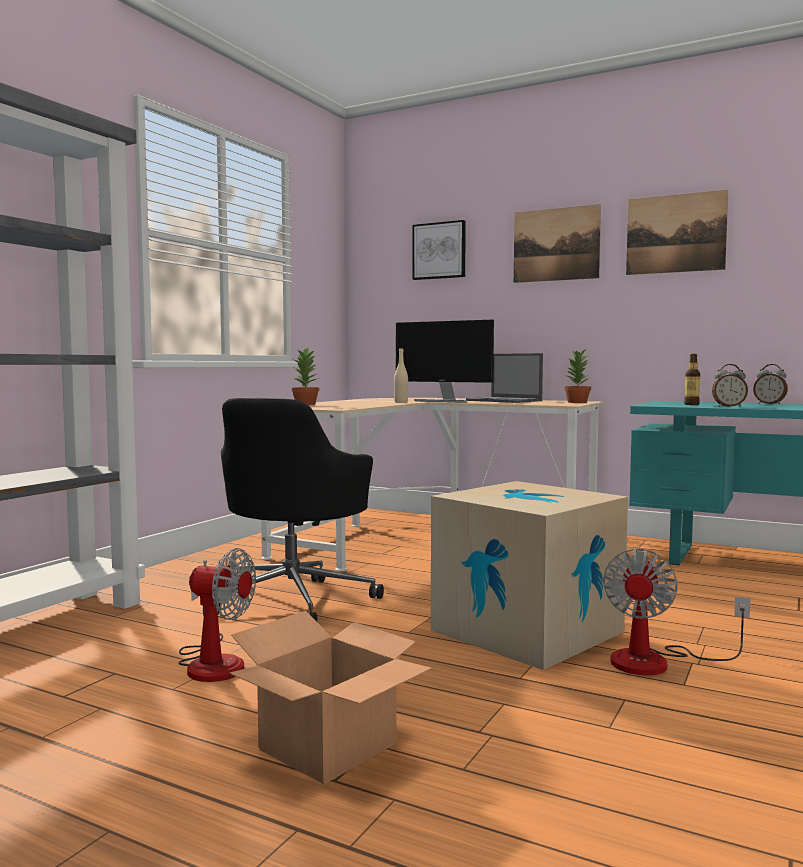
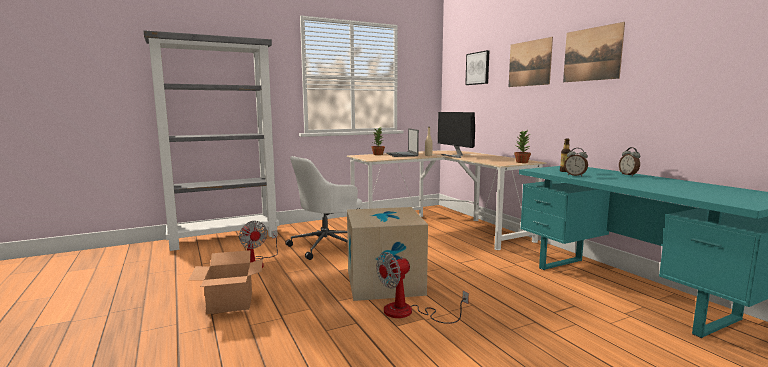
camera: 35 degrees right, 5 degrees up
(294, 599) = (327, 246): black office chair -> white office chair
(505, 400) = (489, 157): laptop -> laptop (402, 154)

